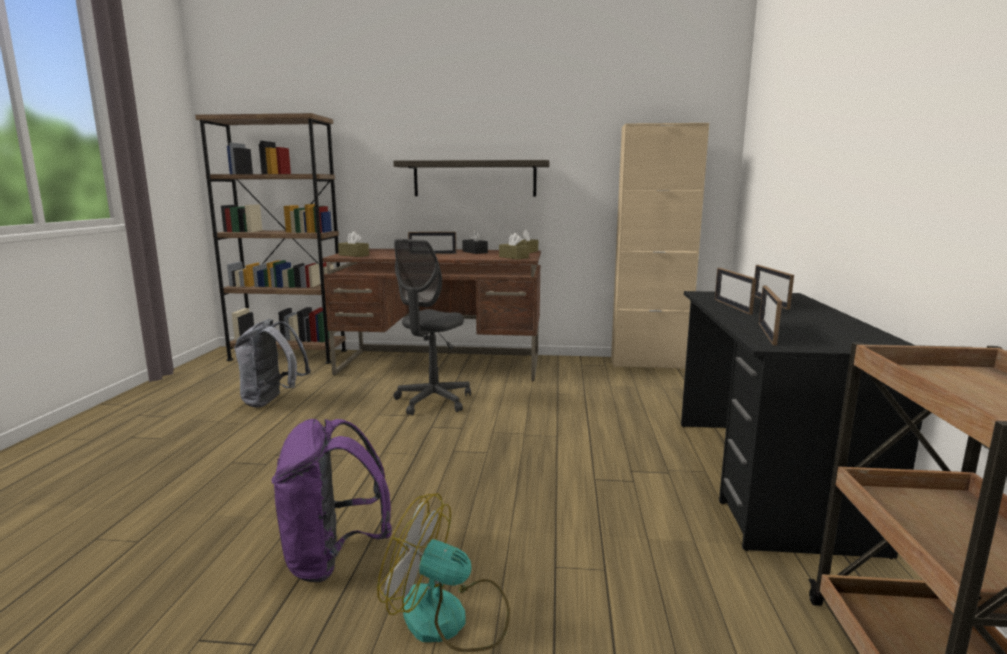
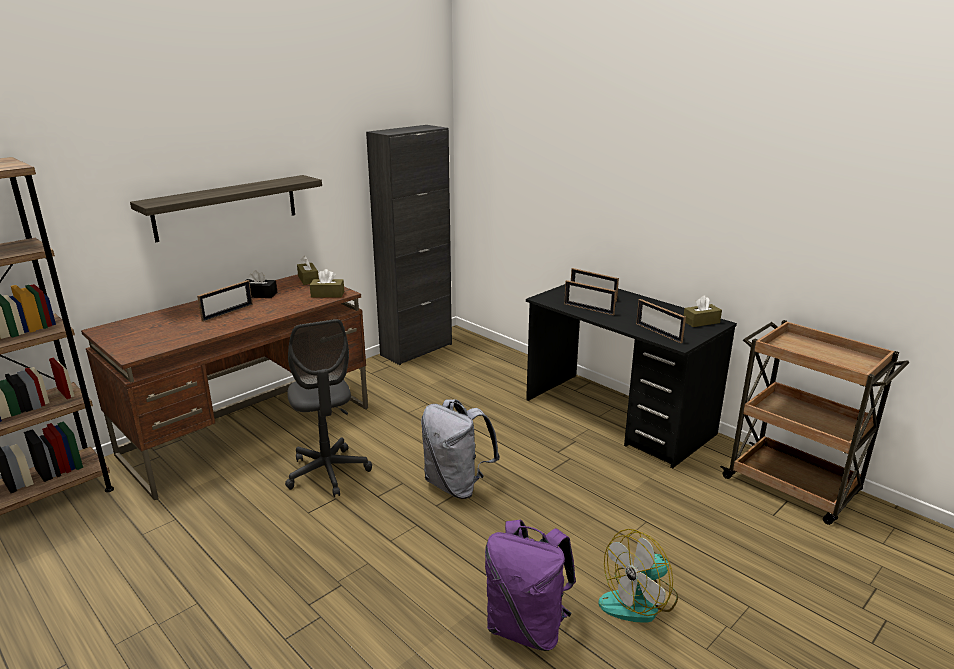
camera: 50 degrees left, 10 degrees up
(273, 401) = (162, 566): grey backpack -> grey backpack (457, 485)
(354, 255) = (145, 346): brown tissue box -> brown tissue box (701, 322)
(649, 363) = (416, 349): beige cabinet -> black cabinet

